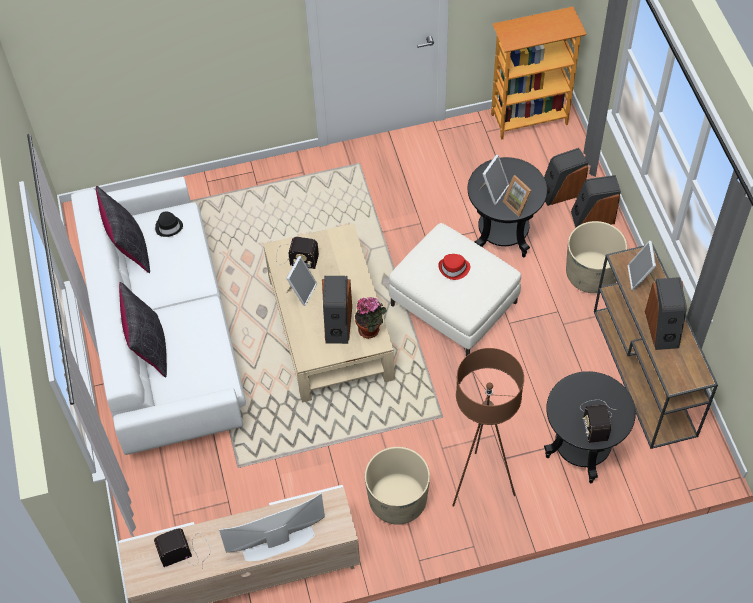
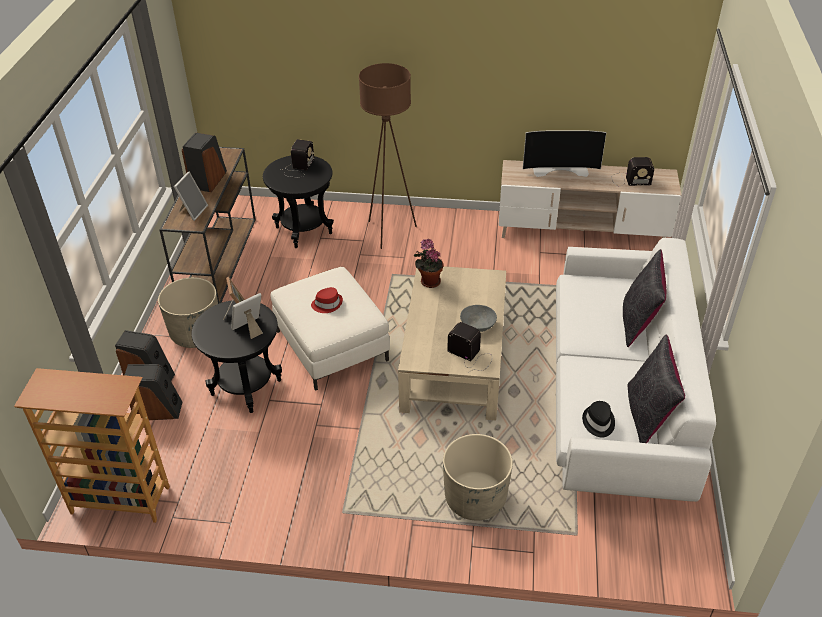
camera: 160 degrees left, 15 degrees down
(301, 291) = (477, 326): picture frame -> grey bowl
(337, 324) = (455, 293): speaker -> none
(397, 500) = (454, 239): beige planter -> beige planter (475, 498)

